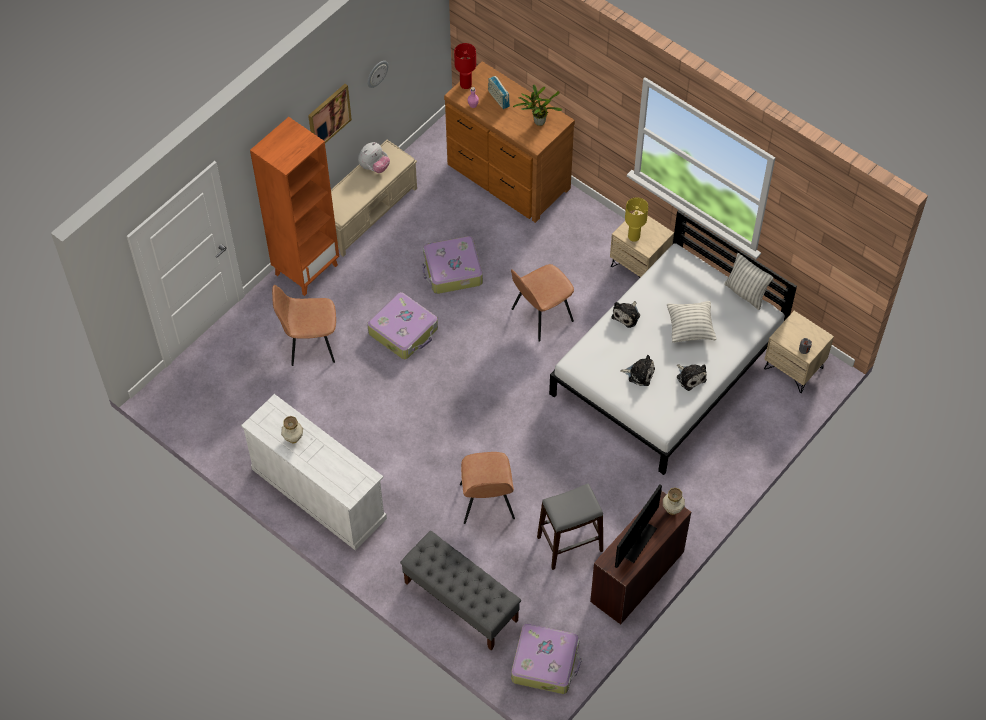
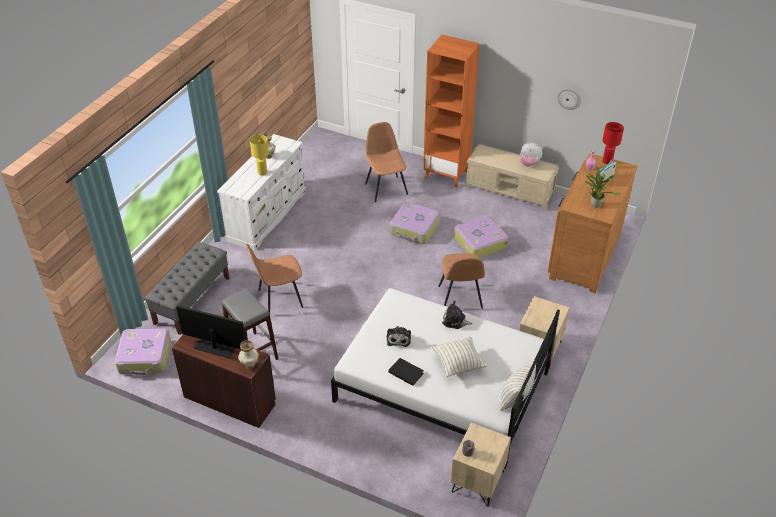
camera: 75 degrees right, 15 degrees down
(328, 116) = (516, 86): picture -> none
(540, 316) = (460, 298): brown chair -> brown chair turned 135 degrees counterclockwise
(634, 236) = (538, 310): yellow table lamp -> yellow table lamp (262, 172)
(690, 377) = (406, 372): plush toy -> black book

